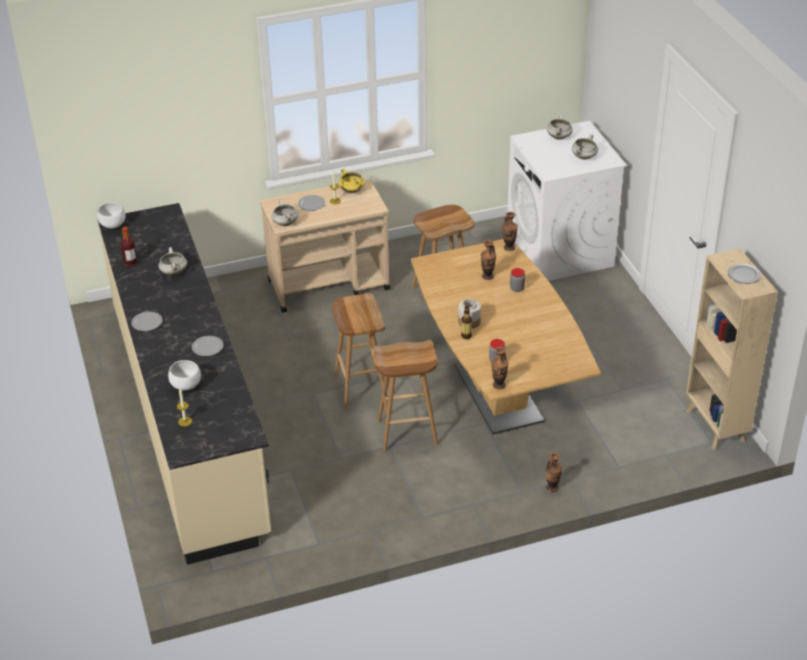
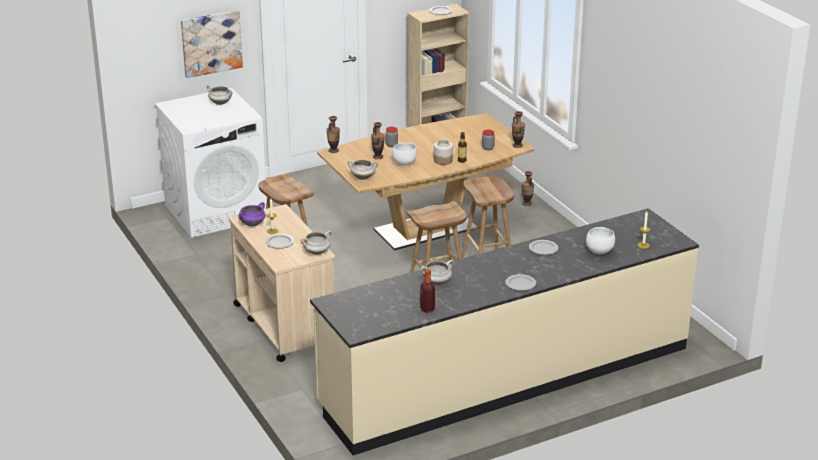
camera: 100 degrees left, 10 degrees down
(113, 225) = (361, 331): white bowl -> white bowl (404, 163)
(352, 190) = (252, 224): yellow cooking pot -> purple cooking pot
(559, 137) = (186, 114): white cooking pot -> white cooking pot (363, 177)
(628, 107) = (211, 43): none -> picture

